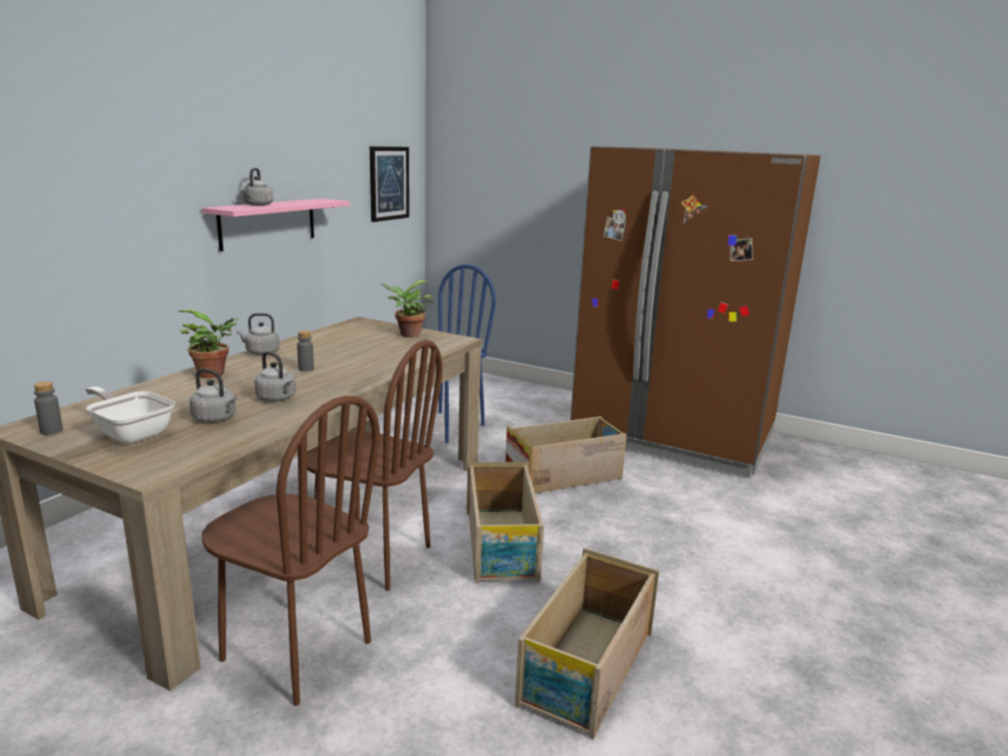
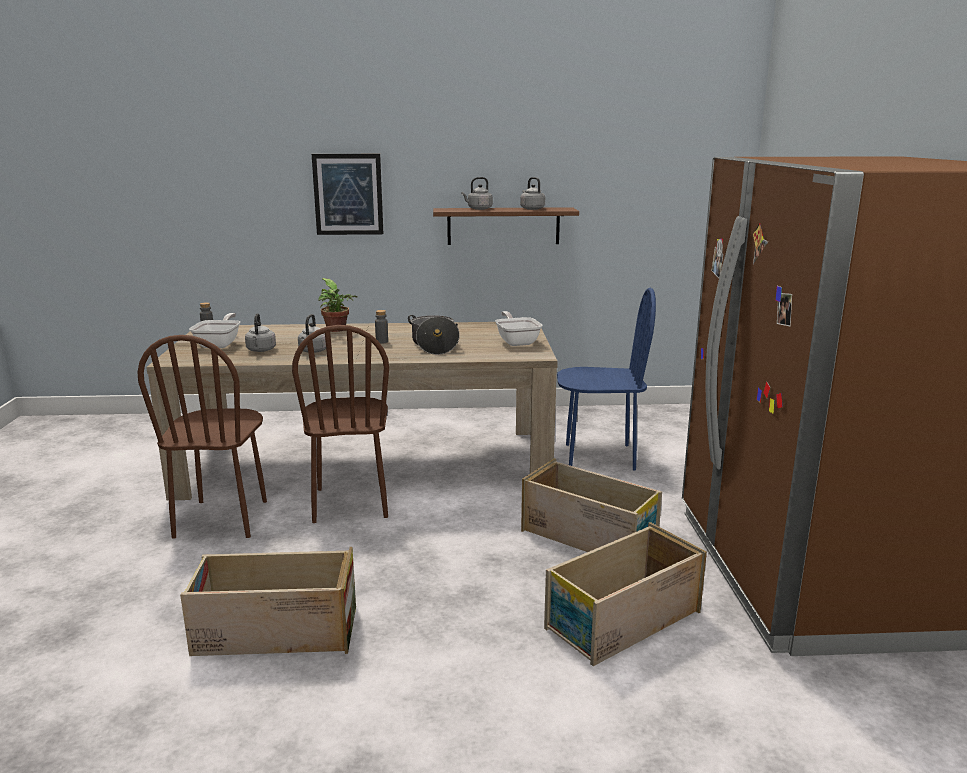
camera: 60 degrees right, 0 degrees up
(260, 352) = (398, 326): grey kettle -> grey kettle (531, 208)
(268, 223) = (503, 226): pink shelf -> brown shelf
(362, 357) = (434, 345): none -> cooking pot
(389, 183) = (682, 196): picture -> picture (348, 194)
(407, 335) = (517, 341): potted plant -> frying pan
(502, 546) = (420, 545): crate -> crate (622, 620)

